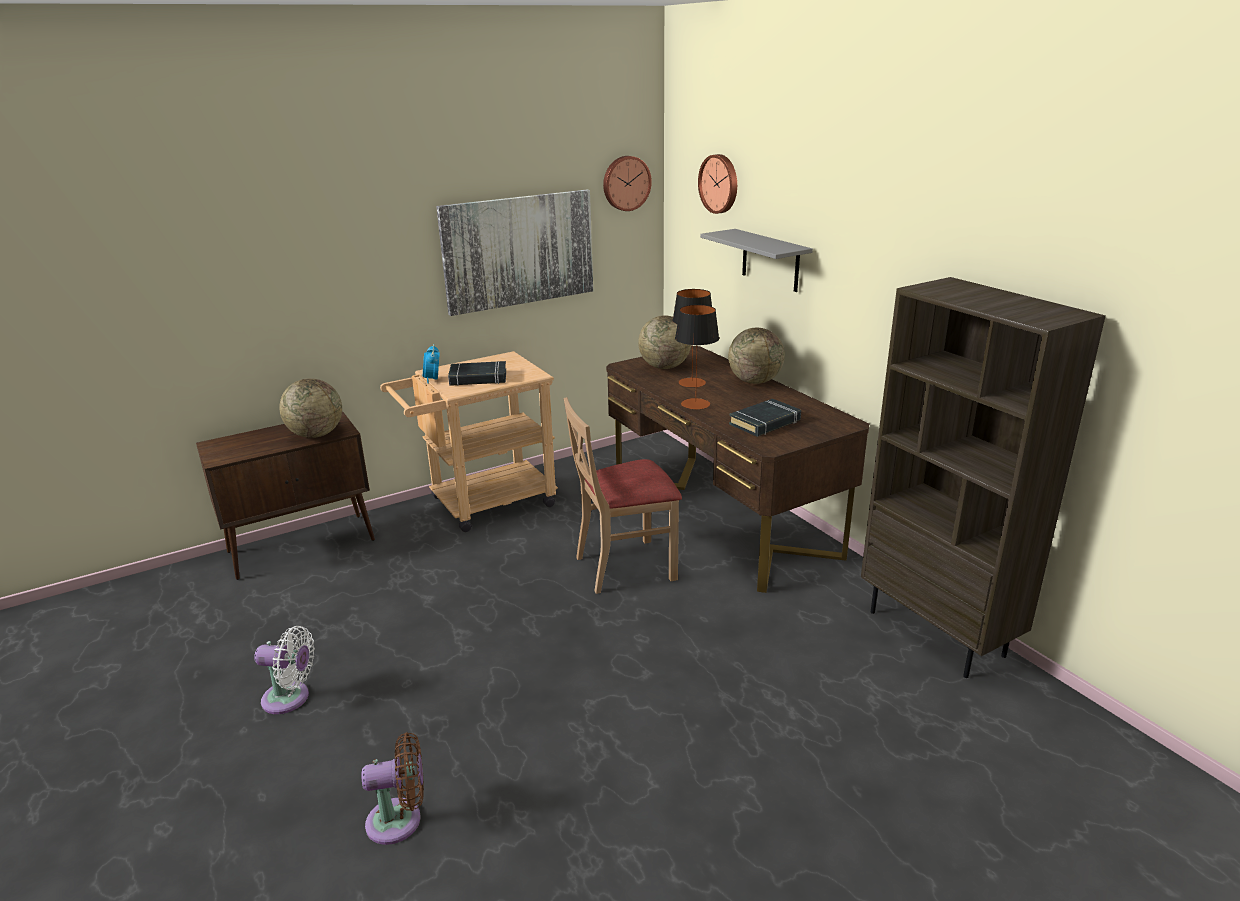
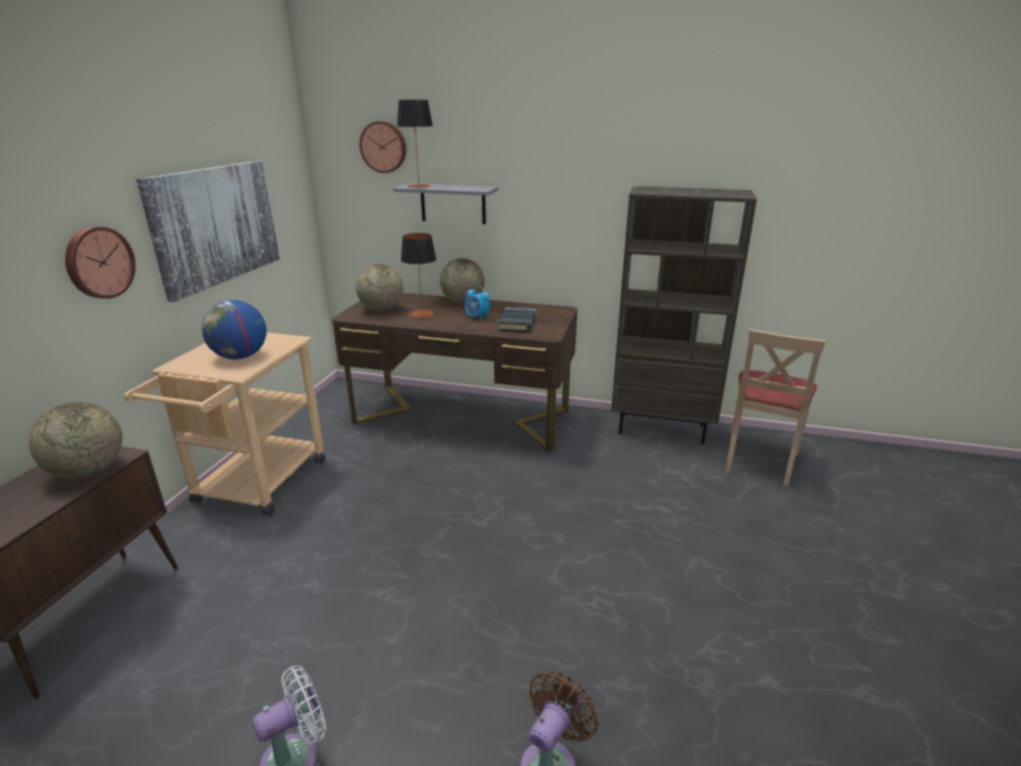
camera: 45 degrees left, 0 degrees up
(432, 379) = (192, 370): alarm clock -> alarm clock (477, 317)
(478, 378) = (240, 357): black book -> globe
(625, 566) = (444, 477): beige chair -> beige chair (759, 461)
(626, 183) = (283, 154): wall clock -> wall clock (98, 262)
(695, 404) = (451, 325): table lamp -> table lamp (418, 186)

